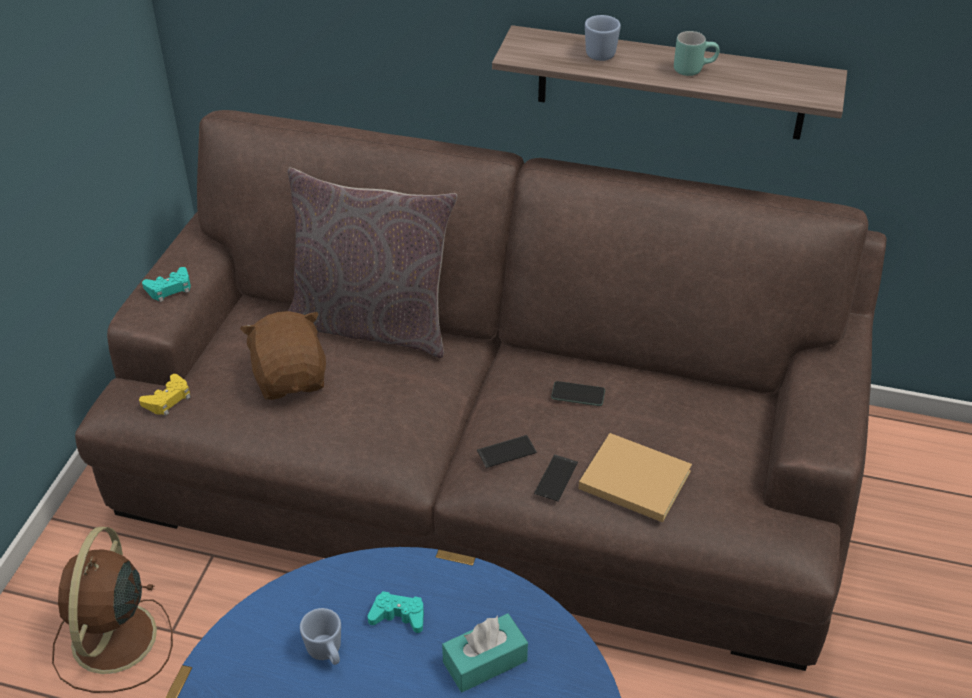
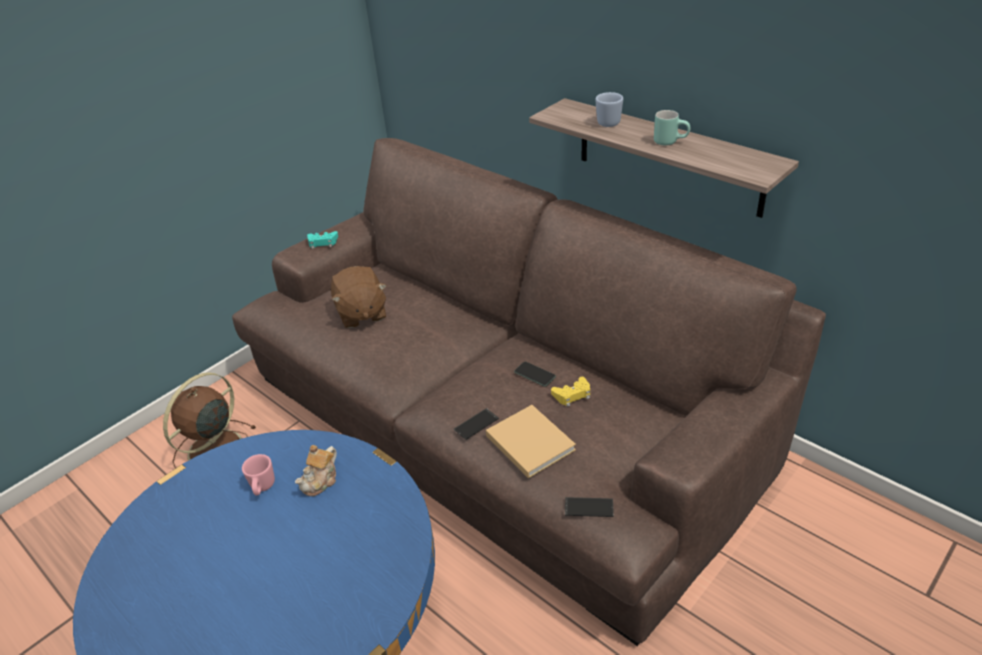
camera: 30 degrees right, 5 degrees down
(168, 399) = (285, 307): yellow game controller -> yellow game controller (572, 395)
(291, 378) = (361, 314): brown plush toy -> brown plush toy turned 150 degrees clockwise
(327, 653) = (262, 488): blue mug -> pink mug
(371, 324) = (436, 296): grey pillow -> none
(398, 616) = (321, 481): turquoise game controller -> teapot
(485, 661) = (350, 531): turquoise tissue box -> none
(506, 452) = (457, 397): phone -> phone (589, 507)

